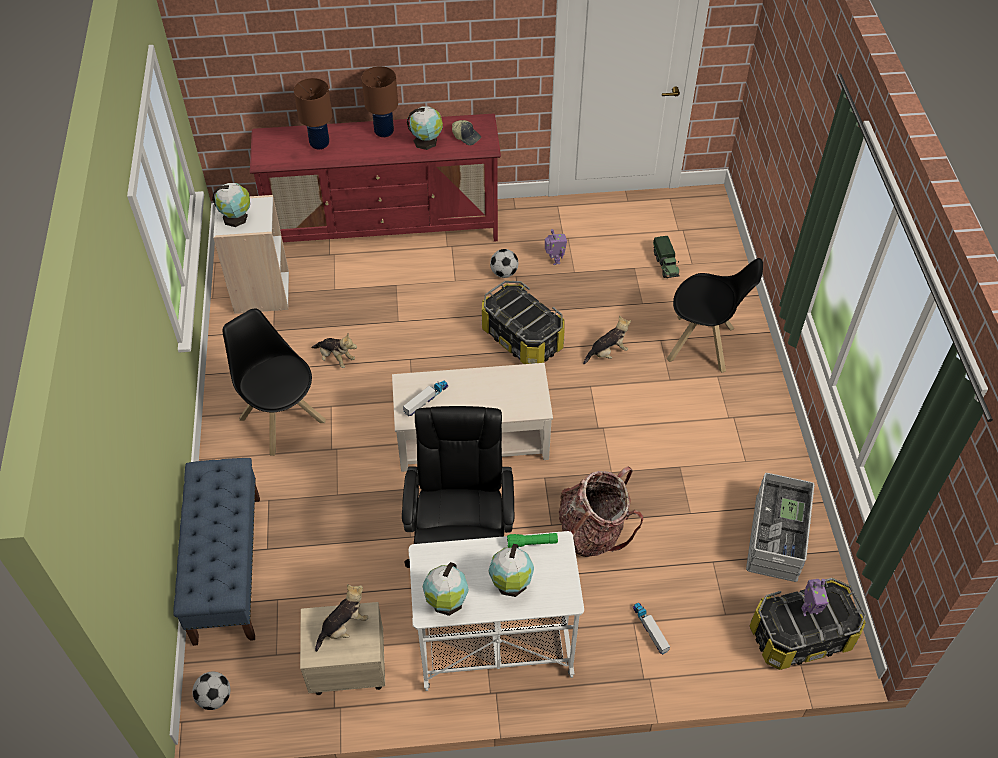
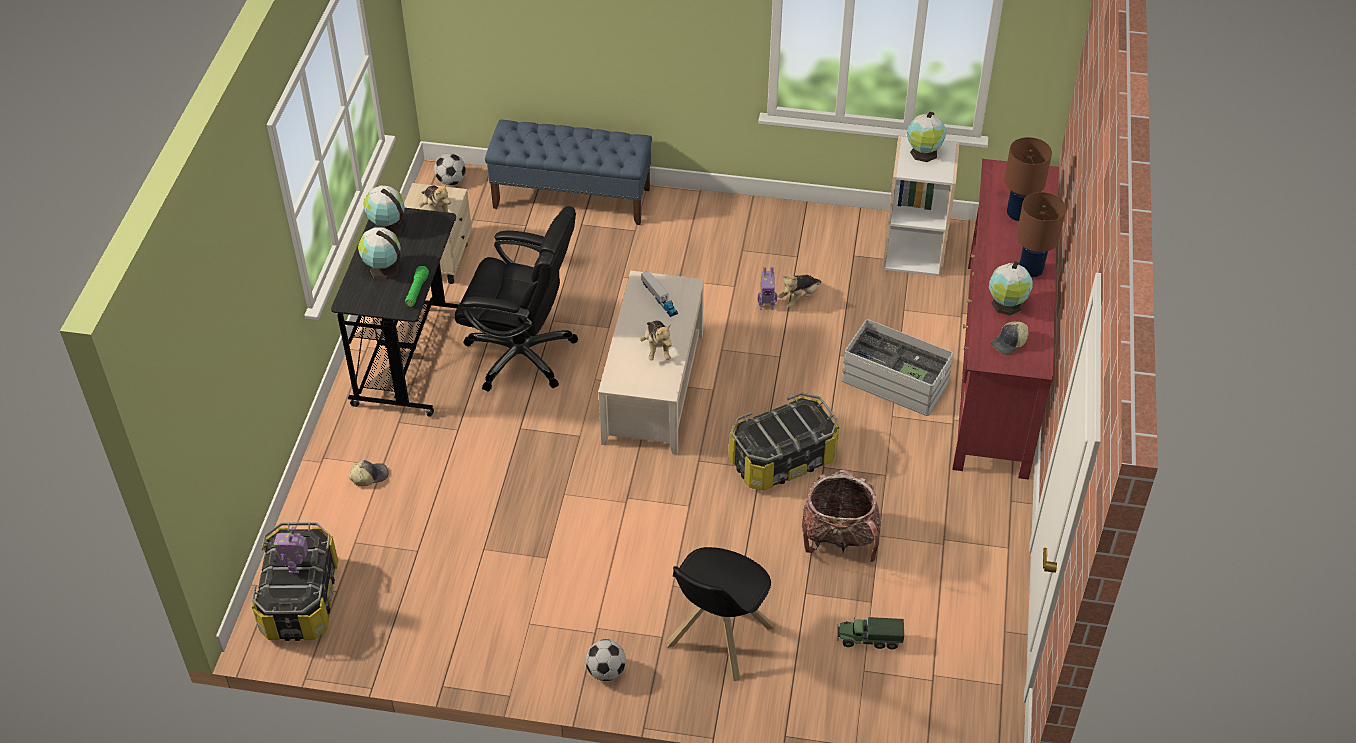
camera: 105 degrees right, 5 degrees down
(281, 418) = (731, 248): black chair -> none
(495, 645) = (410, 359): white desk -> black desk
(504, 273) = (893, 464): football -> football (606, 671)
(554, 260) = (904, 520): toy robot -> toy robot (766, 306)
(593, 531) = (498, 460): backpack -> backpack (839, 539)
(607, 353) = (734, 535): plush toy -> plush toy (657, 348)
(650, 629) = (369, 476): toy truck -> cap
(777, 537) = (419, 619): grey storage box -> grey storage box (894, 382)

